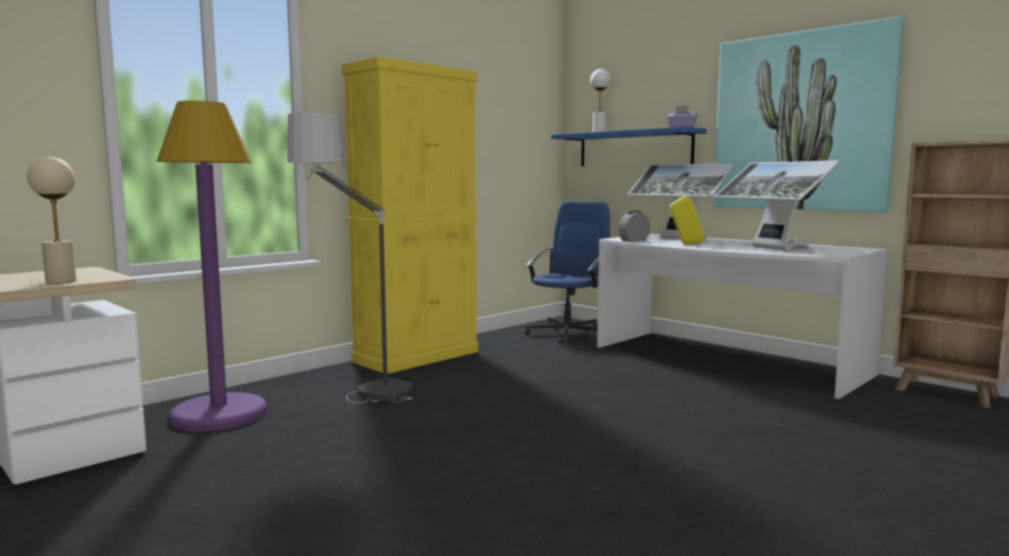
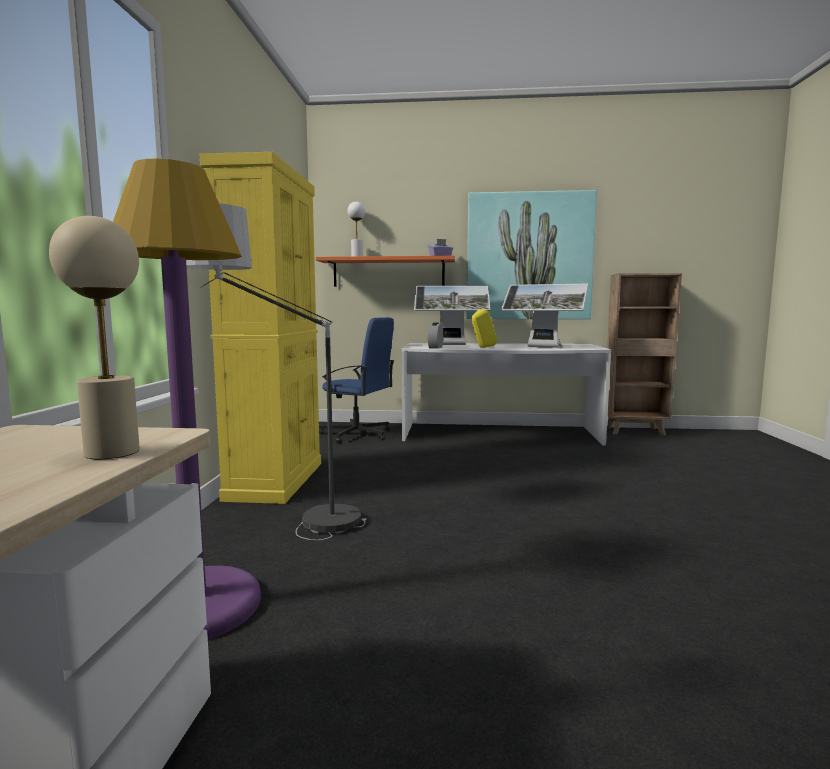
camera: 40 degrees left, 0 degrees up
(568, 334) = (357, 434): blue office chair -> blue office chair turned 120 degrees clockwise
(634, 149) = (388, 272): blue shelf -> orange shelf

